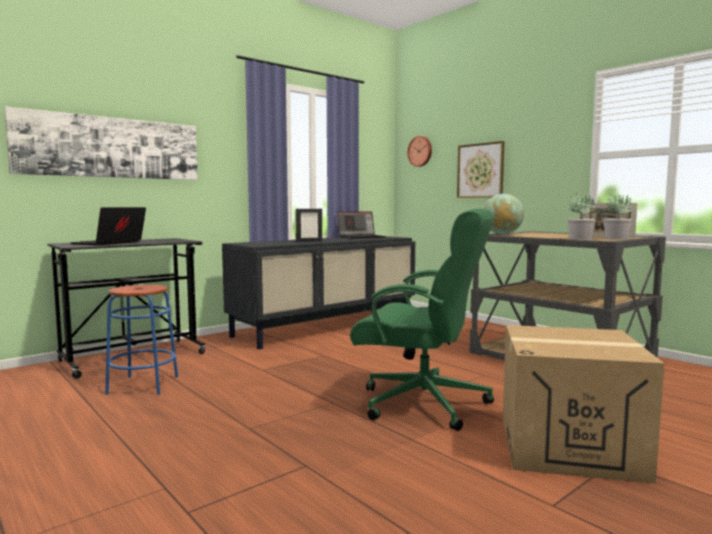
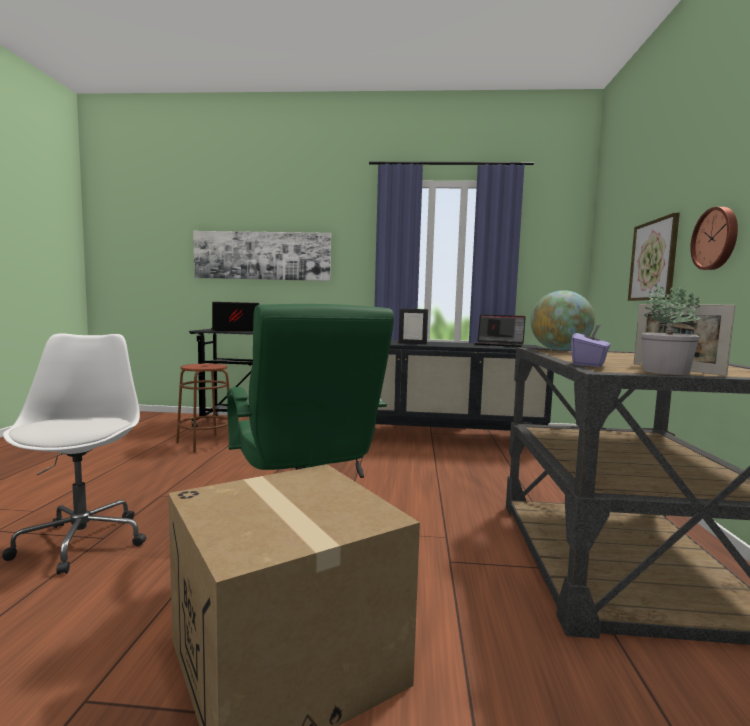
camera: 45 degrees right, 0 degrees up
(143, 385) = (205, 443): blue stool -> brown stool
(298, 474) = (83, 541): none -> white office chair
(420, 151) = (607, 240): wall clock -> wall clock (716, 238)
(579, 238) = (589, 364): potted plant -> purple tissue box

